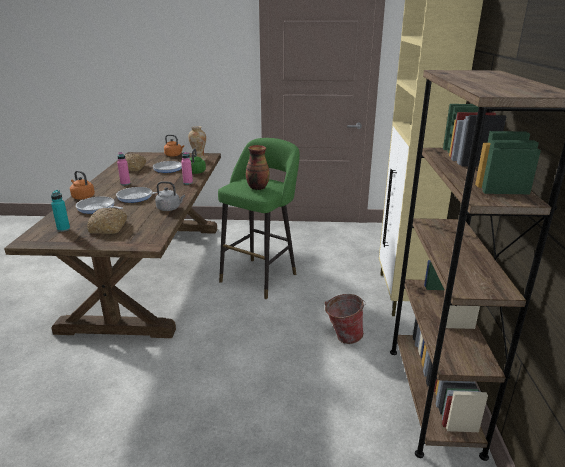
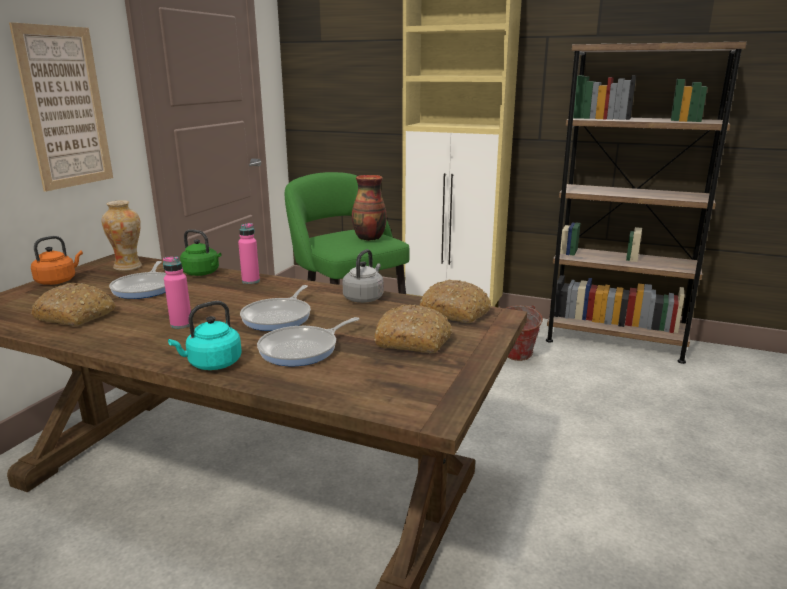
camera: 70 degrees left, 5 degrees down
(63, 229) = (392, 379): turquoise bottle -> none
(82, 197) = (212, 364): orange kettle -> turquoise kettle
(152, 232) = (455, 312): none -> bread
(209, 76) = (65, 108): none -> picture

